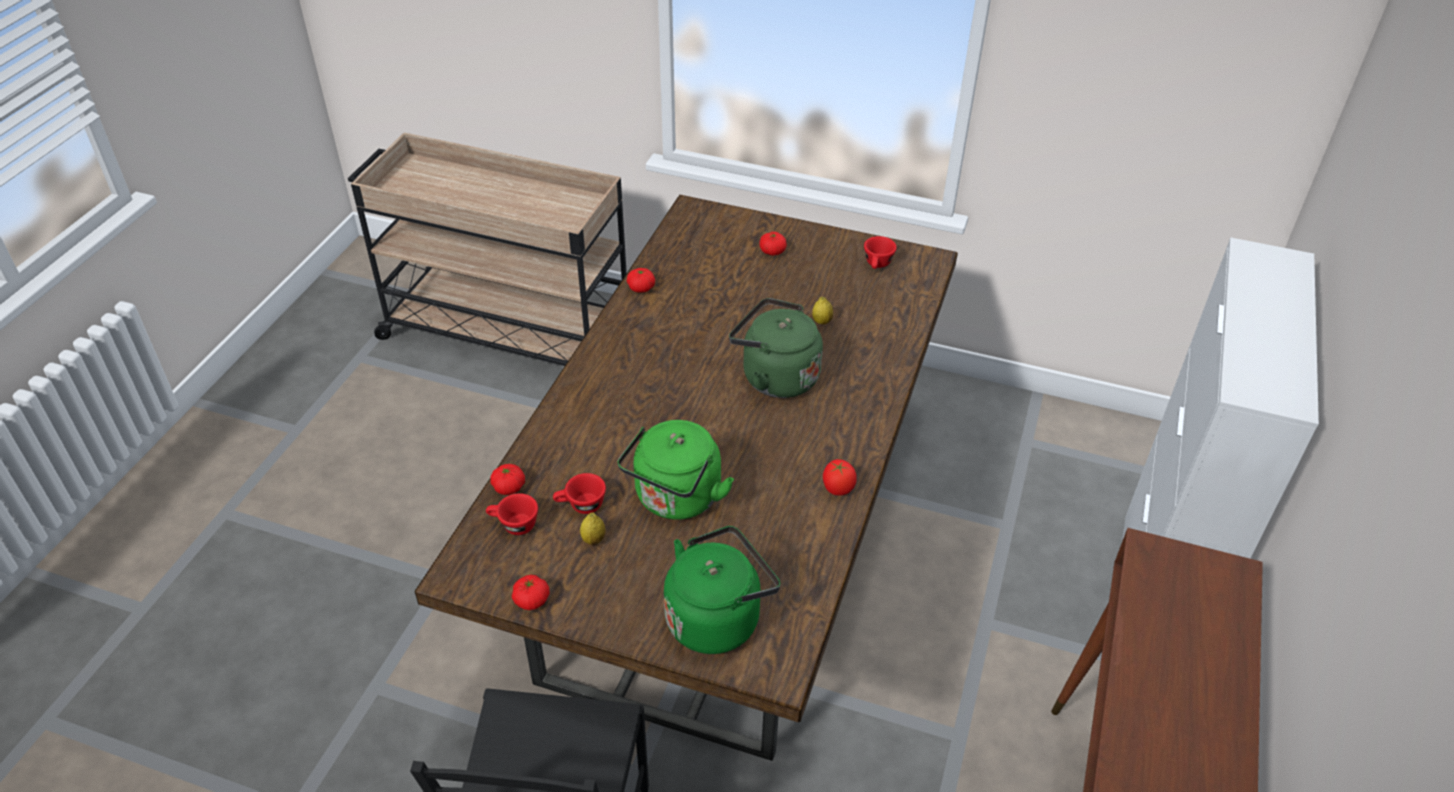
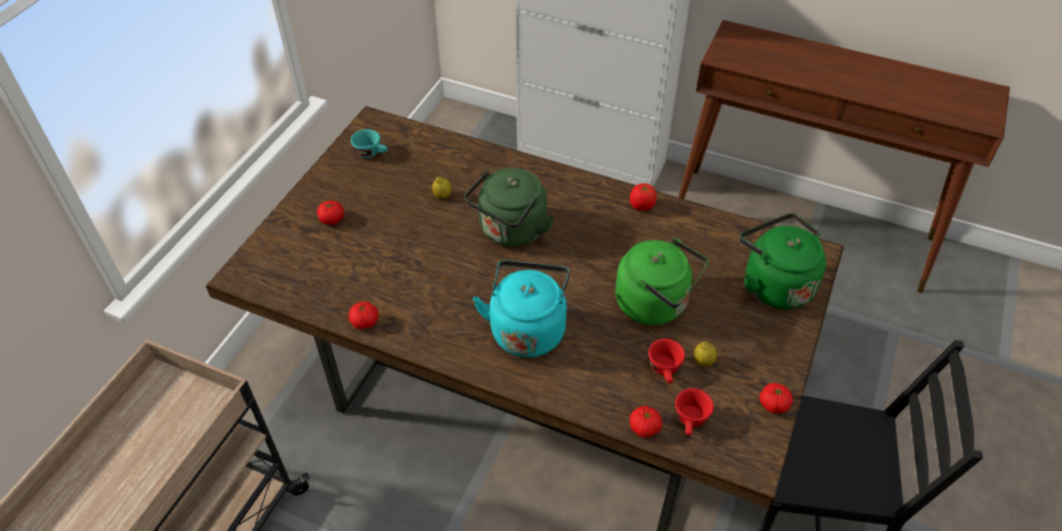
camera: 85 degrees left, 5 degrees up
(636, 396) = (527, 328): none -> turquoise kettle
(877, 265) = (372, 153): red cup -> turquoise cup

